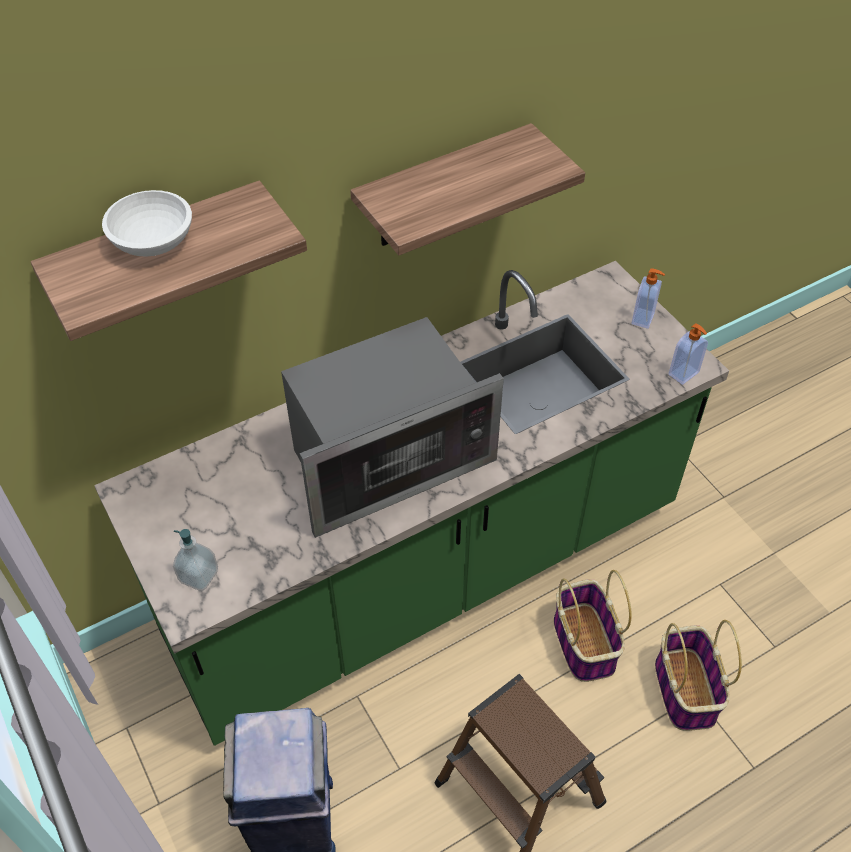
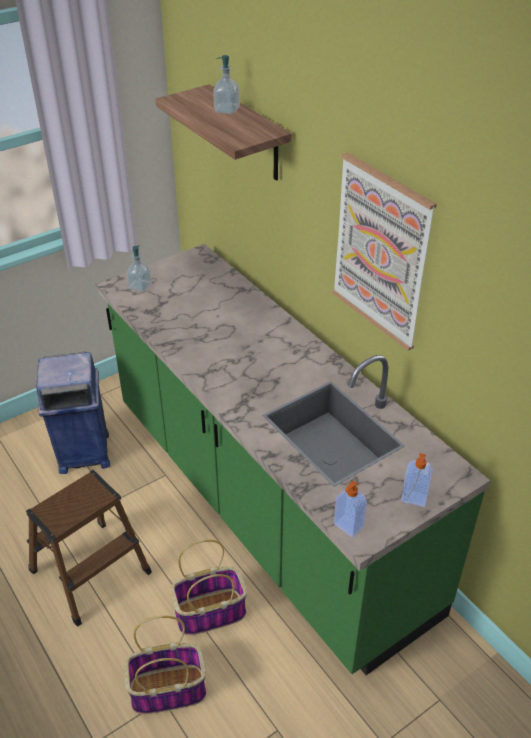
camera: 85 degrees right, 10 degrees down
(155, 242) = (227, 110): white bowl -> soap dispenser
(385, 460) = (231, 351): microwave -> none
(443, 188) = (381, 252): shelf -> picture

